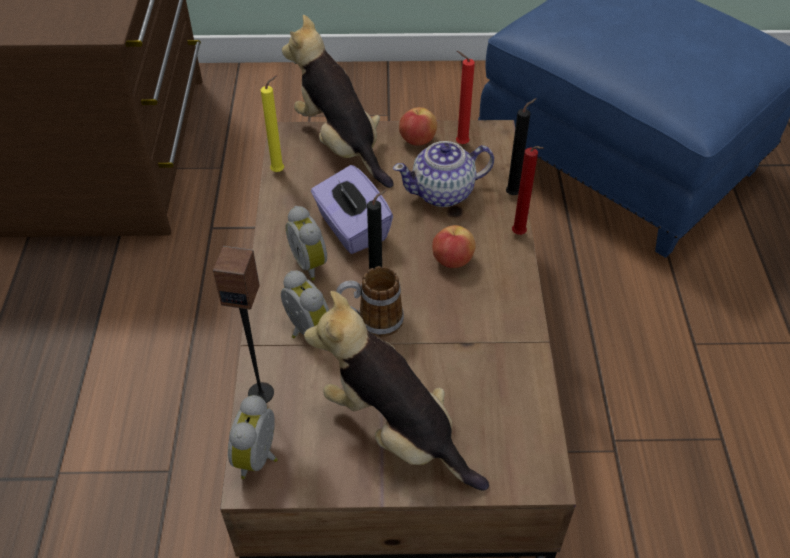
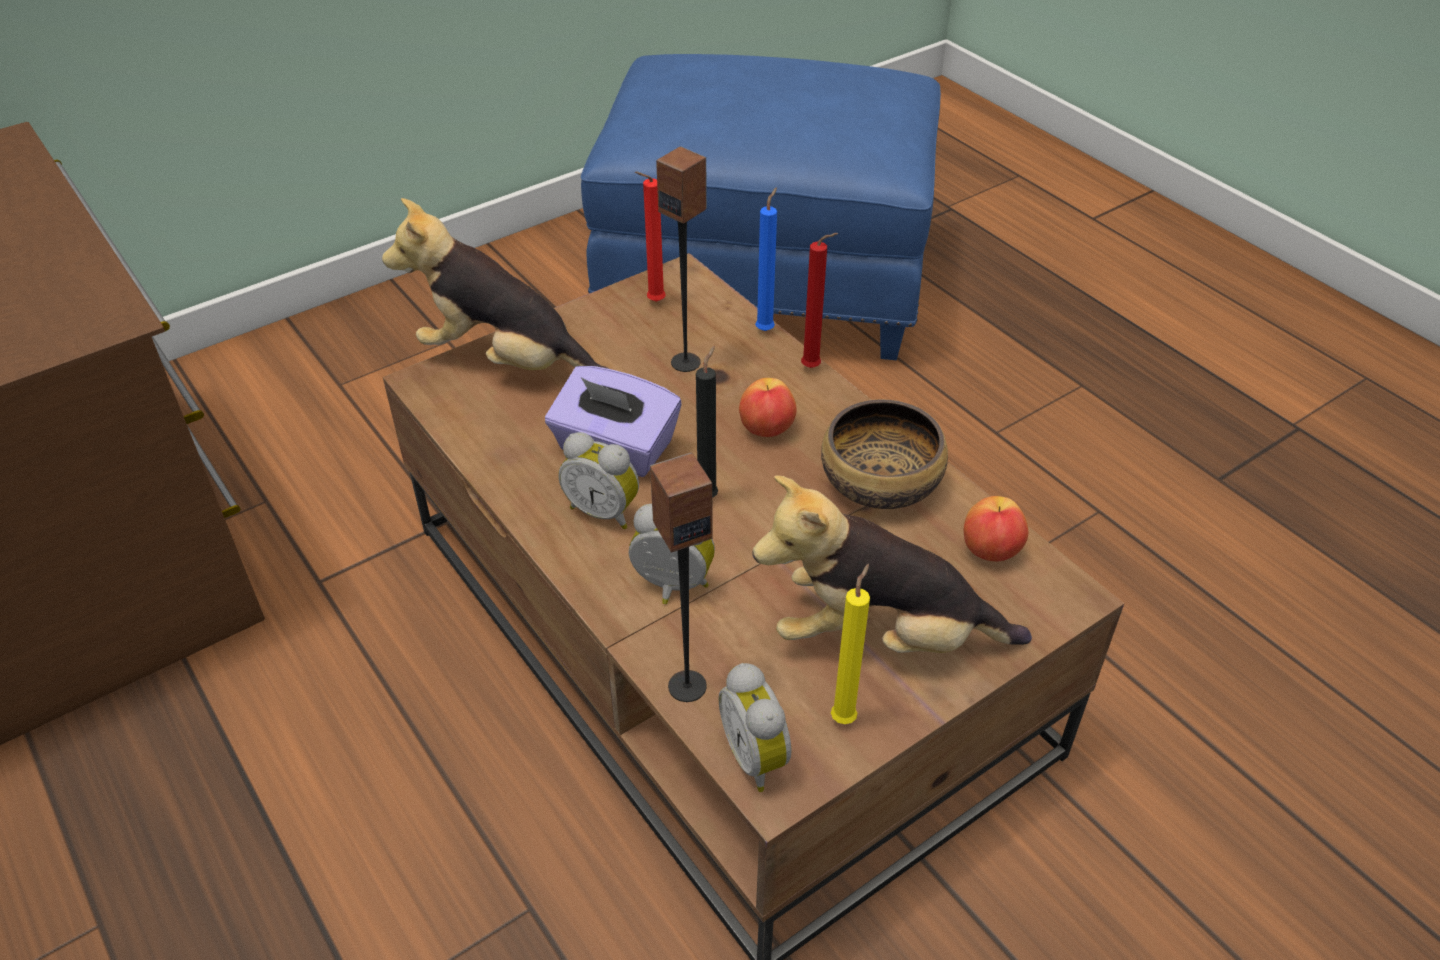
camera: 35 degrees left, 5 degrees down
(280, 171) = (457, 426): yellow candle -> yellow candle (845, 716)
(371, 321) = (739, 538): mug -> none
(417, 140) = (599, 319): apple -> apple (990, 550)
(443, 192) = (686, 362): teapot -> speaker
(491, 333) = (882, 483): none -> bowl
(514, 194) = (766, 329): black candle -> blue candle

